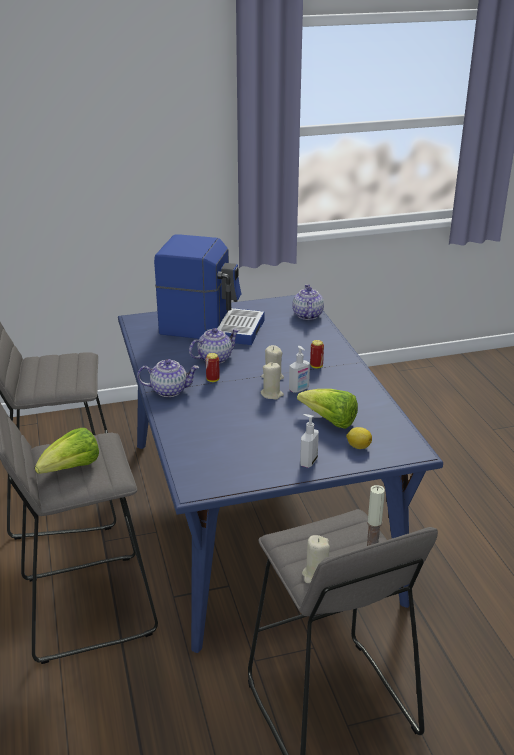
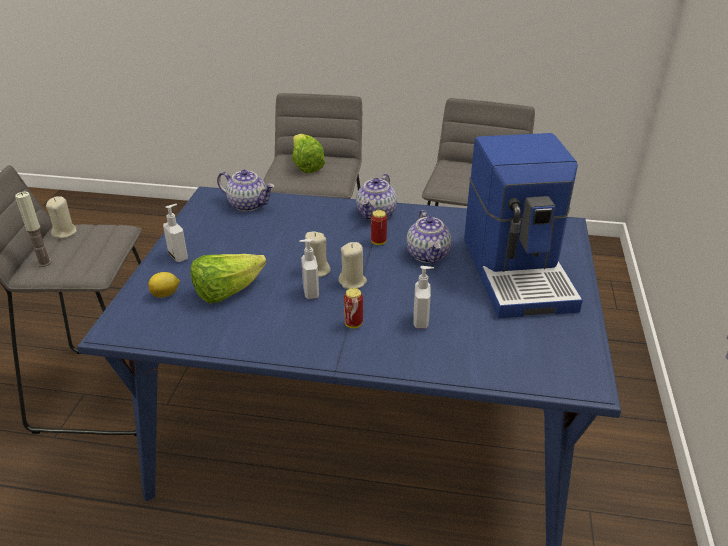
camera: 115 degrees right, 5 degrees up
(211, 326) = (519, 272): coffee machine -> coffee machine turned 45 degrees counterclockwise
(292, 346) = (421, 321): none -> soap dispenser
(307, 315) = (520, 370): teapot -> teapot (248, 204)

